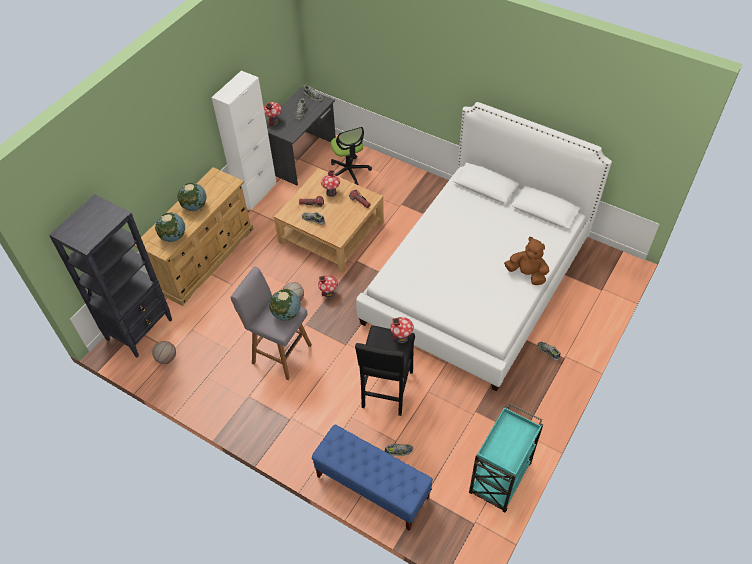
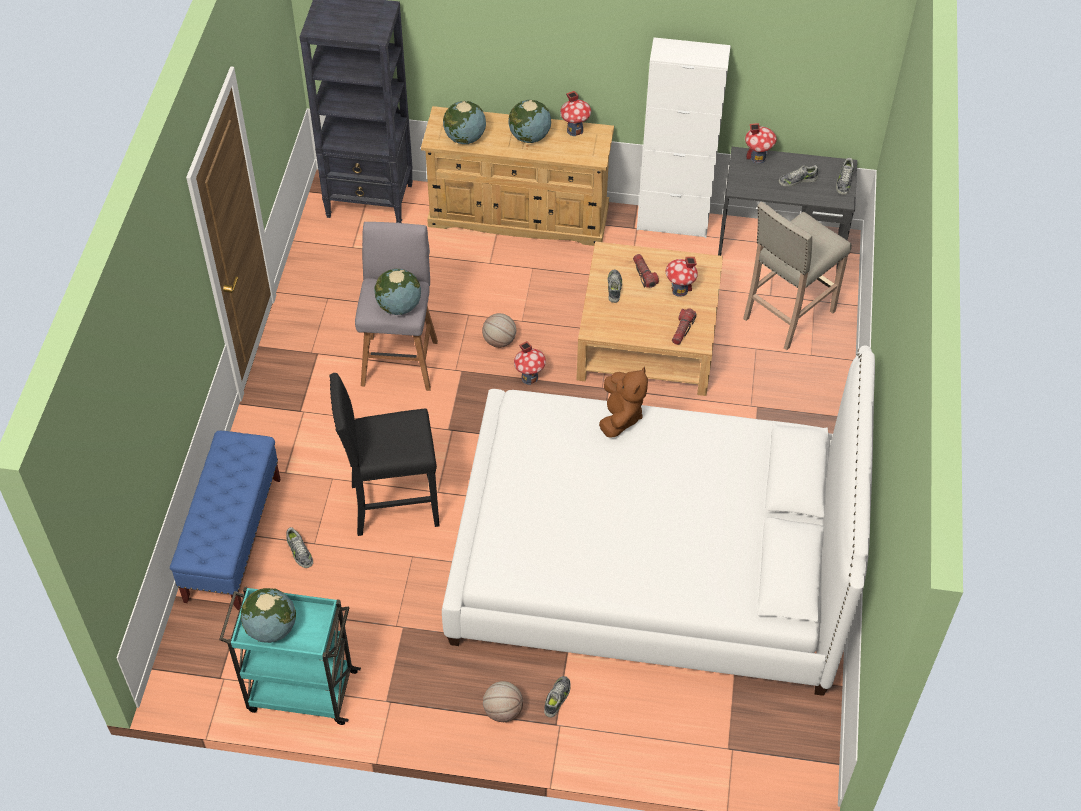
camera: 65 degrees right, 0 degrees up
(166, 358) = (338, 246): basketball -> basketball (503, 710)
(349, 171) = (787, 315): office chair -> beige stool
(401, 338) = (416, 449): toy house -> toy house (575, 130)
(509, 450) = (271, 629): none -> globe
(527, 274) = (632, 583): brown plush toy -> brown plush toy (620, 416)

